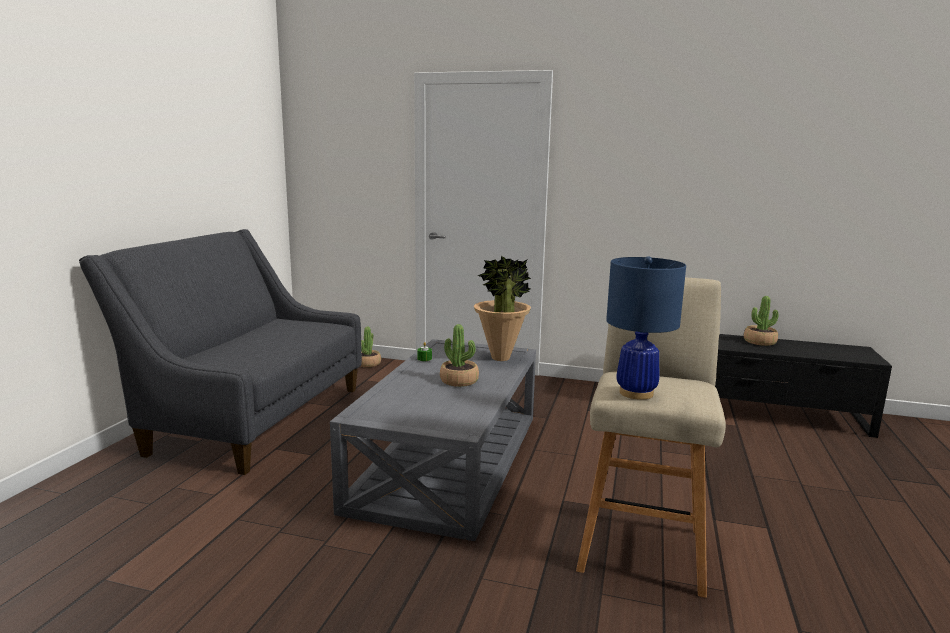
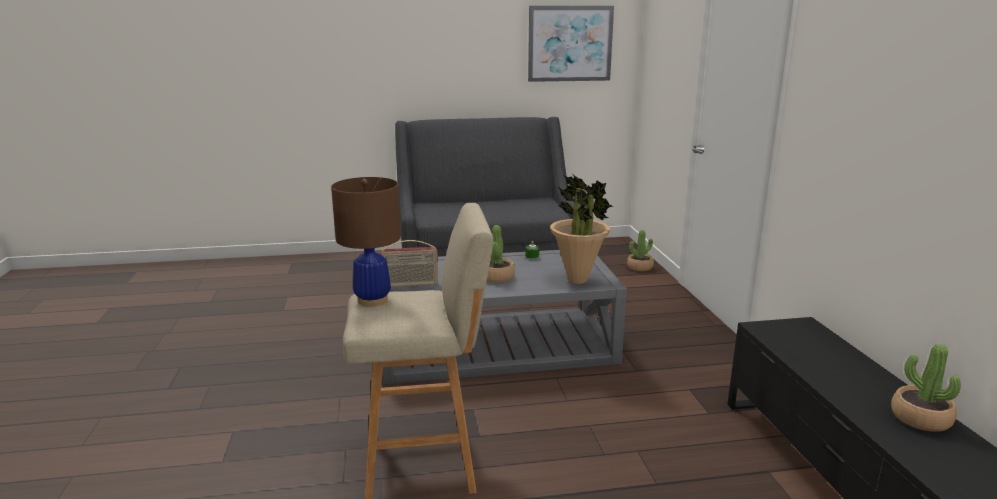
camera: 65 degrees right, 5 degrees up
(236, 146) = (570, 44): none -> picture
(437, 417) = (410, 285): none -> radio
(636, 393) = (373, 300): blue table lamp -> brown table lamp

